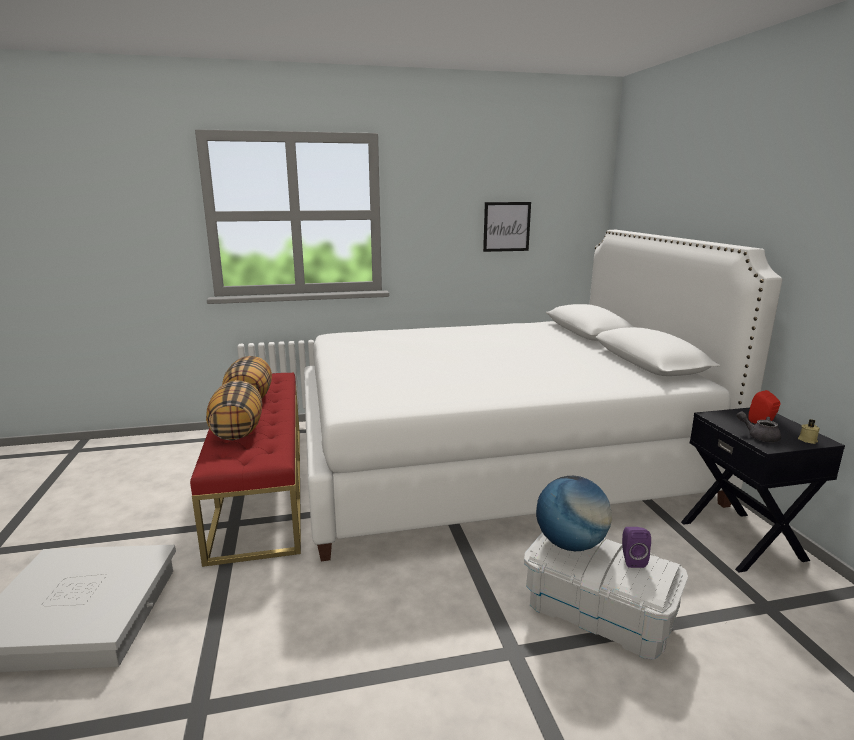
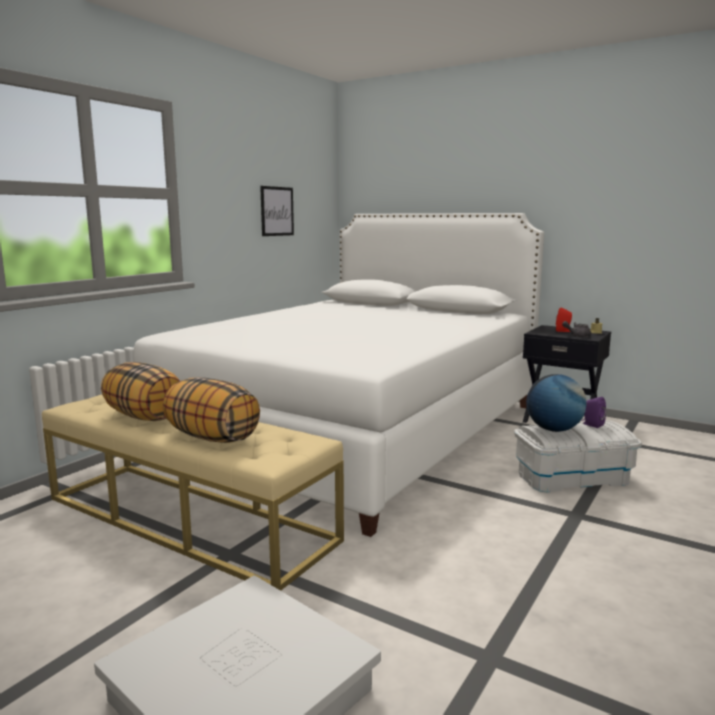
camera: 45 degrees left, 5 degrees down
(261, 485) = (188, 519): red bench -> beige bench

